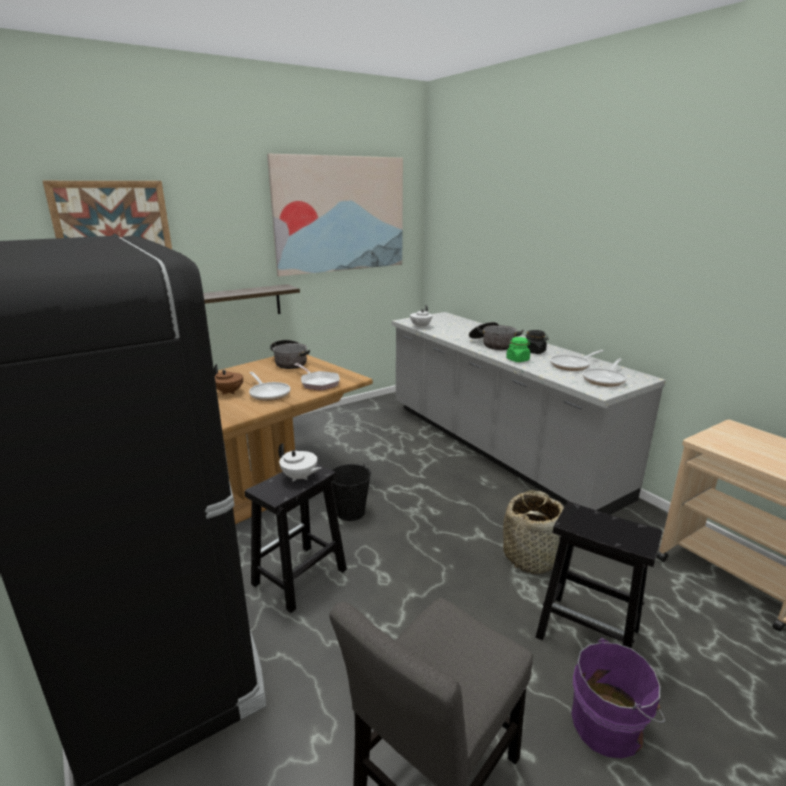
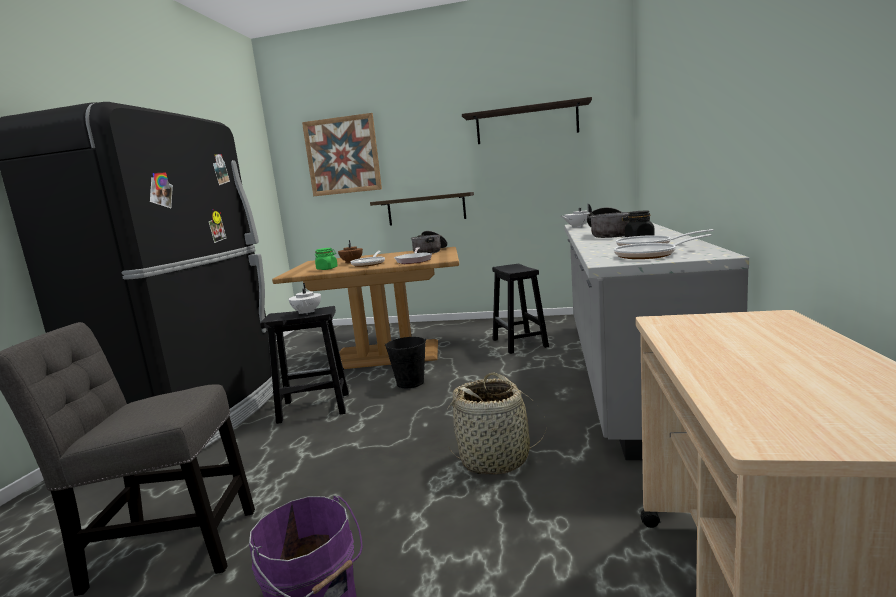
camera: 45 degrees right, 10 degrees down
(340, 214) = (526, 124): picture -> shelf
(517, 360) = (596, 243): green jar -> green jar (327, 269)
(589, 633) = (432, 537): black stool -> black stool (520, 343)

